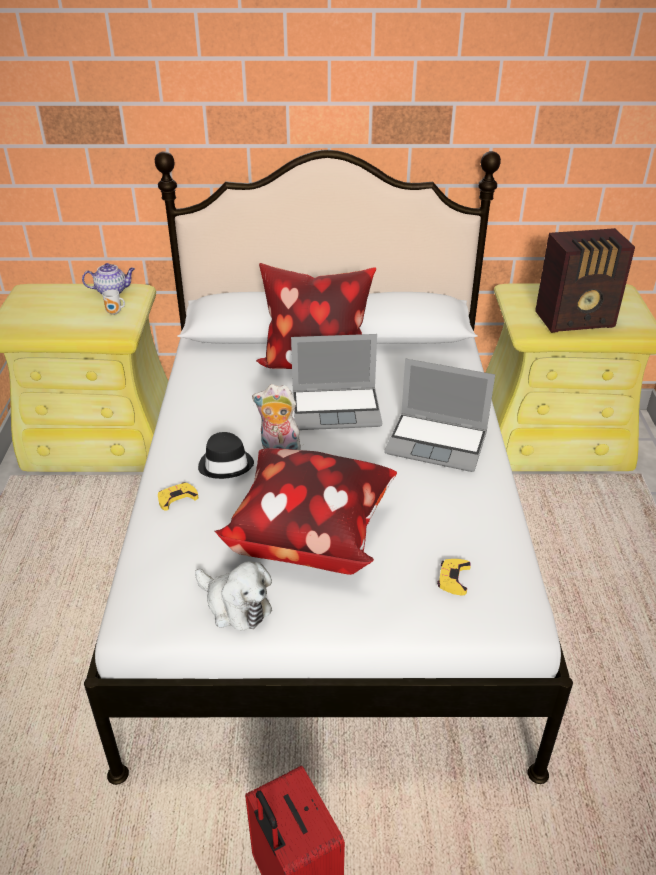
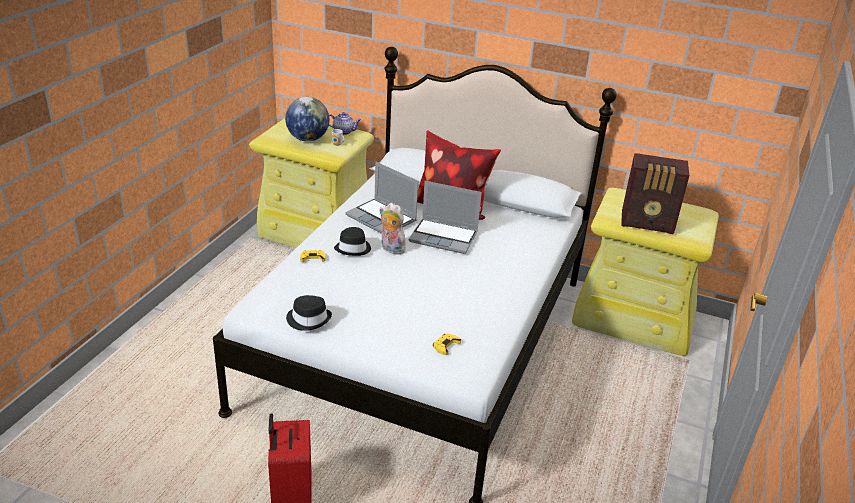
camera: 20 degrees right, 5 degrees down
(66, 315) = (308, 139): none -> globe
(235, 605) = (309, 319): plush toy -> black hat
(309, 535) = (376, 298): pillow -> none
(438, 443) = (496, 273): laptop -> laptop (382, 218)

